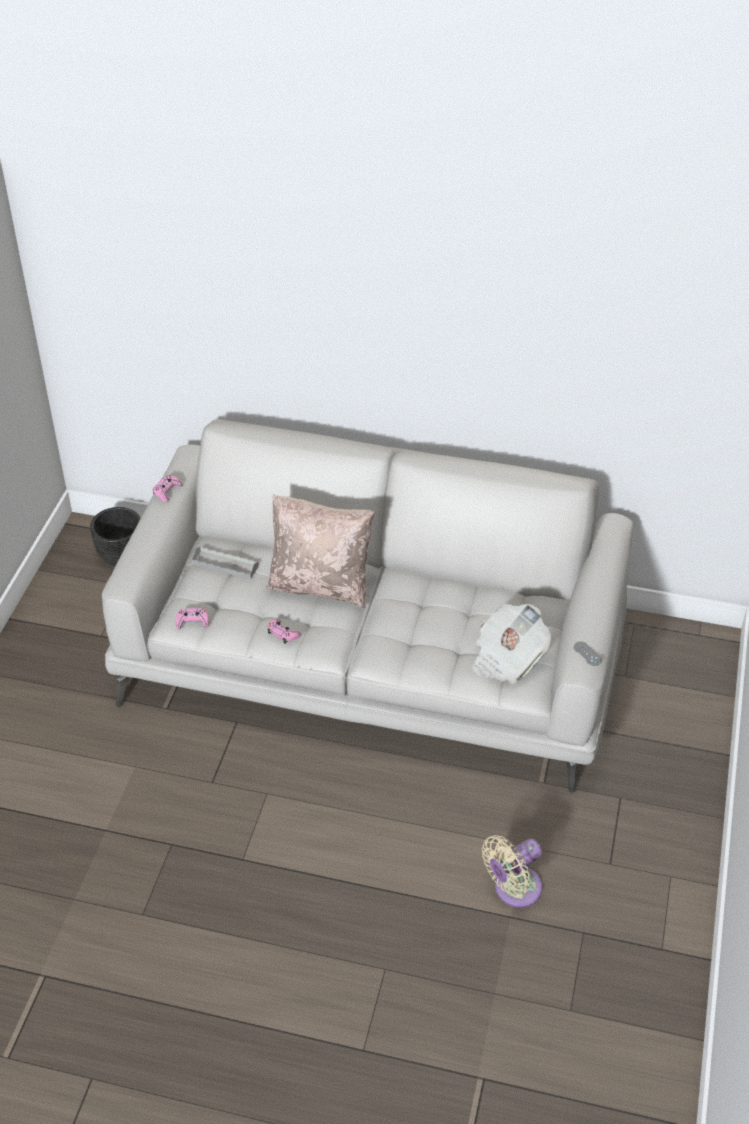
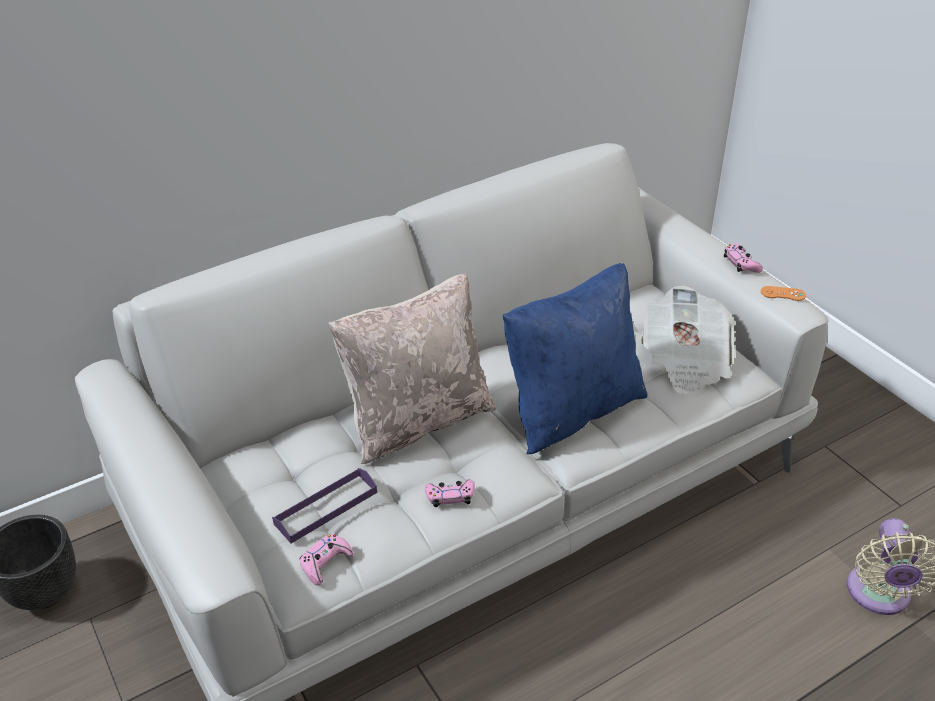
camera: 45 degrees left, 5 degrees down
(167, 491) = (130, 427): pink game controller -> pink game controller (741, 263)
(222, 596) = (326, 508): none -> purple tray
(225, 564) = (281, 473): grey tray -> none
(405, 637) = (572, 410): none -> blue pillow
(587, 654) = (783, 294): grey game controller -> orange game controller

